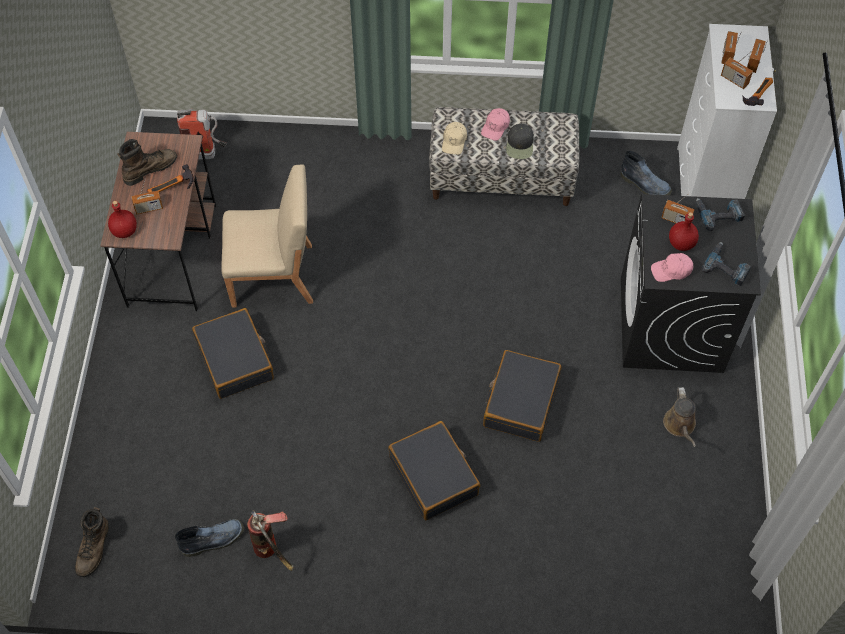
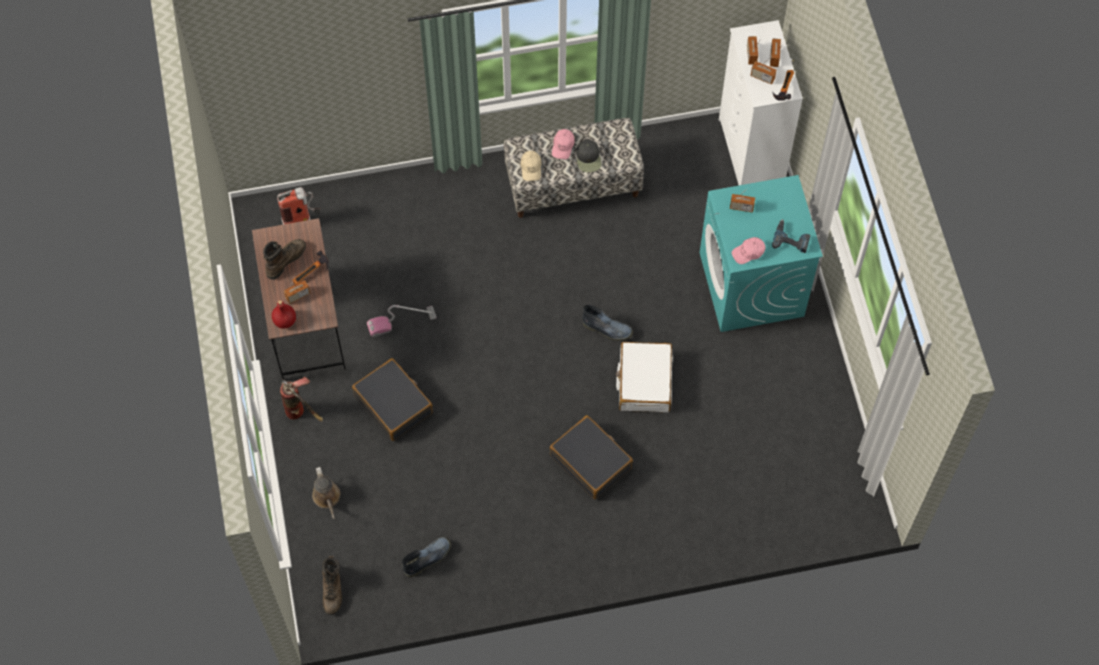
camera: 15 degrees left, 5 degrees up
(273, 552) = (479, 555): fire extinguisher -> fire extinguisher (301, 413)
(274, 276) = (401, 322): beige chair -> vacuum cleaner
(520, 401) = (644, 382): black suitcase -> white suitcase
(646, 185) = (700, 161): boot -> boot (608, 329)
(671, 325) = (752, 285): black washing machine -> turquoise washing machine
(680, 425) = (779, 370): brown watering can -> brown watering can (327, 498)
(681, 243) = (751, 227): red bottle -> none
(718, 214) = (774, 194): power drill -> none

